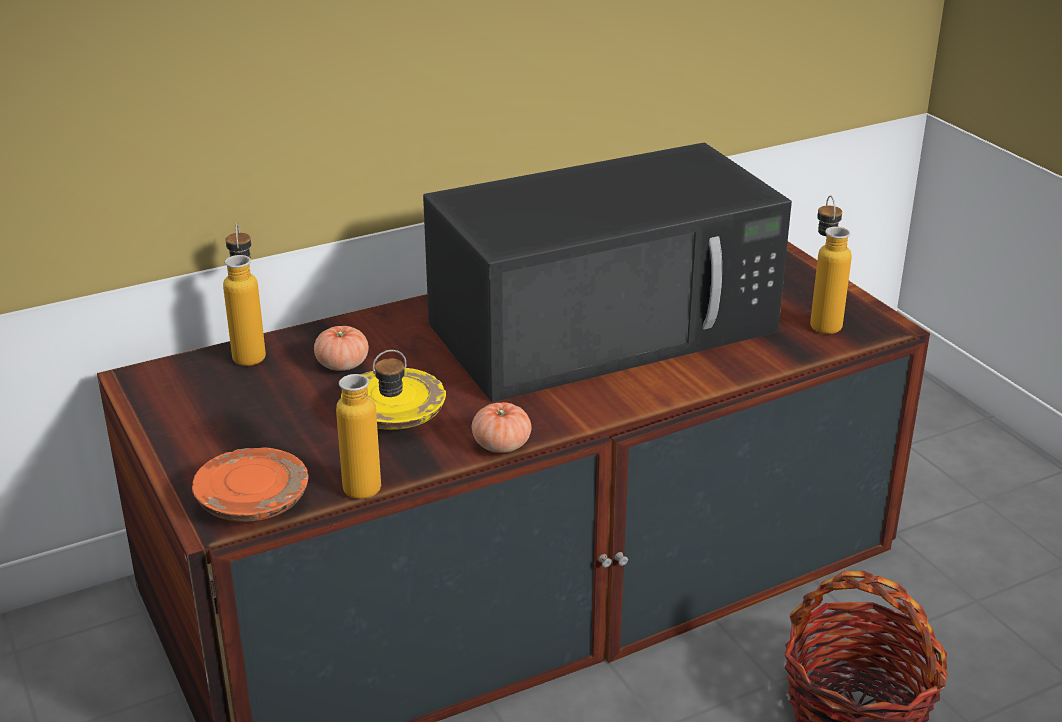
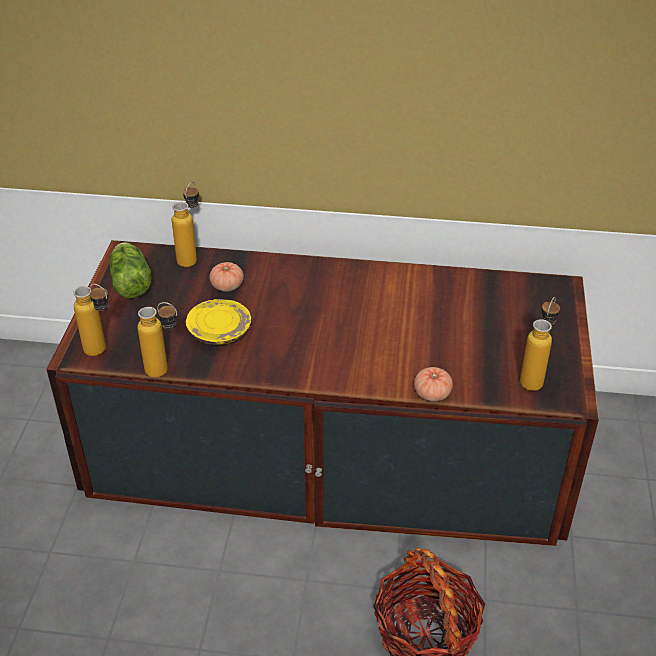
camera: 35 degrees right, 10 degrees up
(191, 407) = (131, 281): none -> lettuce
(253, 501) = (102, 352): orange plate -> bottle
(501, 445) = (251, 377): tomato -> tomato (432, 394)
(606, 326) = (395, 322): black microwave -> none

